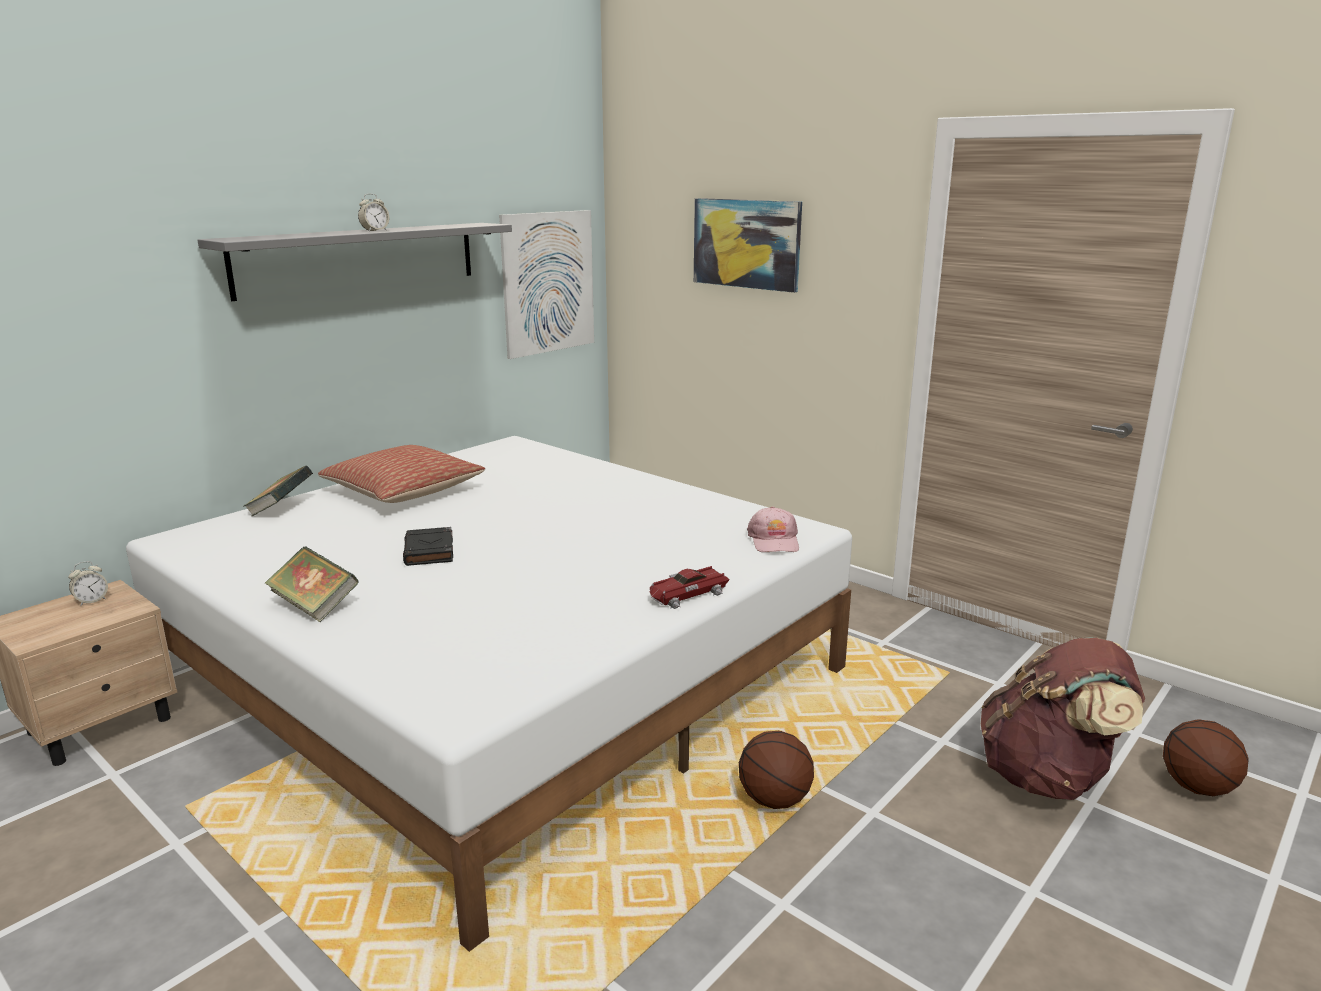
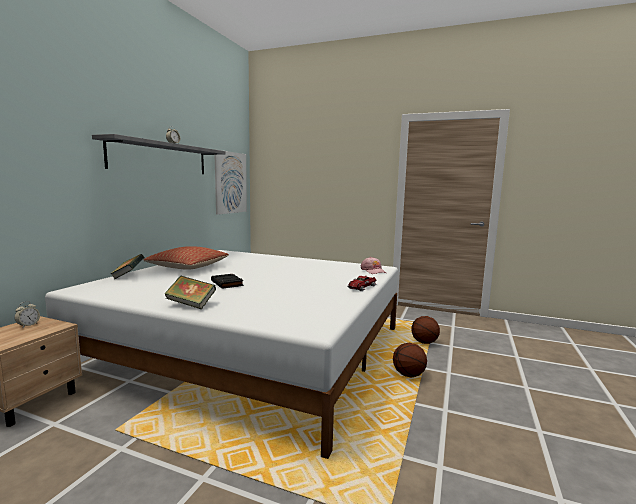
camera: 20 degrees left, 10 degrees down
(746, 243) = (320, 165): picture -> none
(1048, 777) = (496, 351): brown backpack -> none
(1198, 787) = (543, 347): basketball -> basketball (424, 342)

